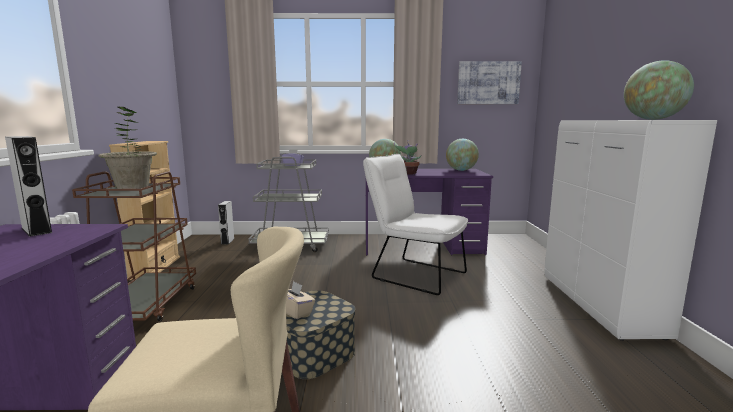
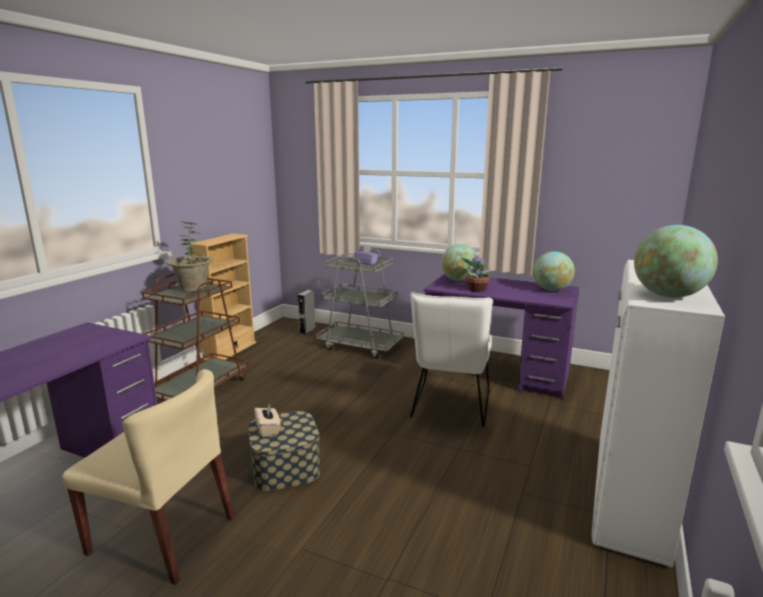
camera: 25 degrees right, 5 degrees up
(36, 230) = (96, 333): grey speaker -> none
(413, 274) = (450, 407): white chair -> white chair turned 135 degrees counterclockwise
(488, 83) = (612, 177): picture -> none

